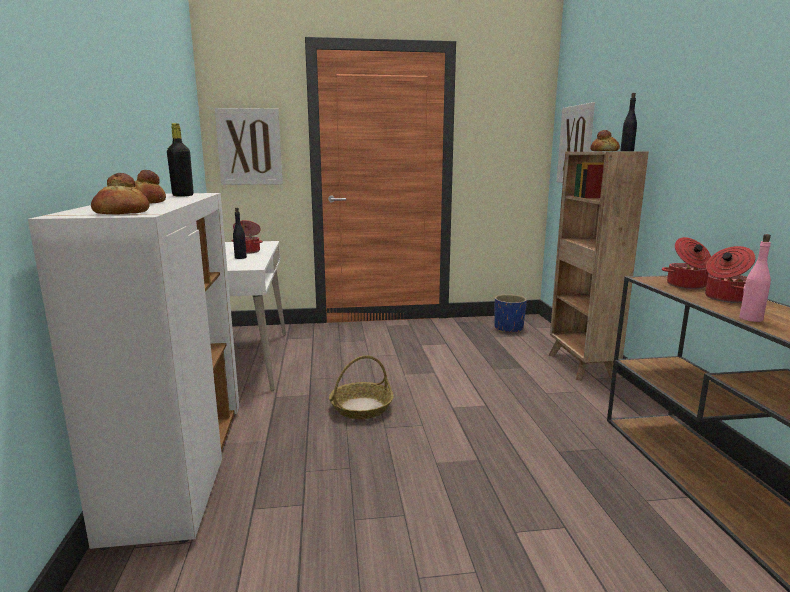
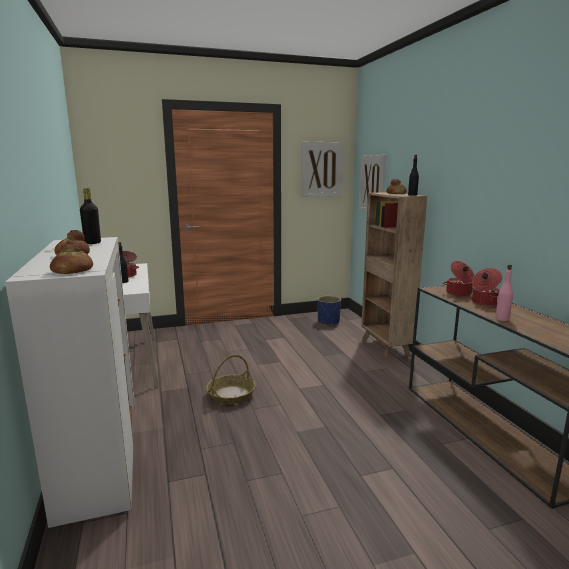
camera: 10 degrees left, 0 degrees up
(249, 147) = (118, 187): picture -> picture (322, 169)

